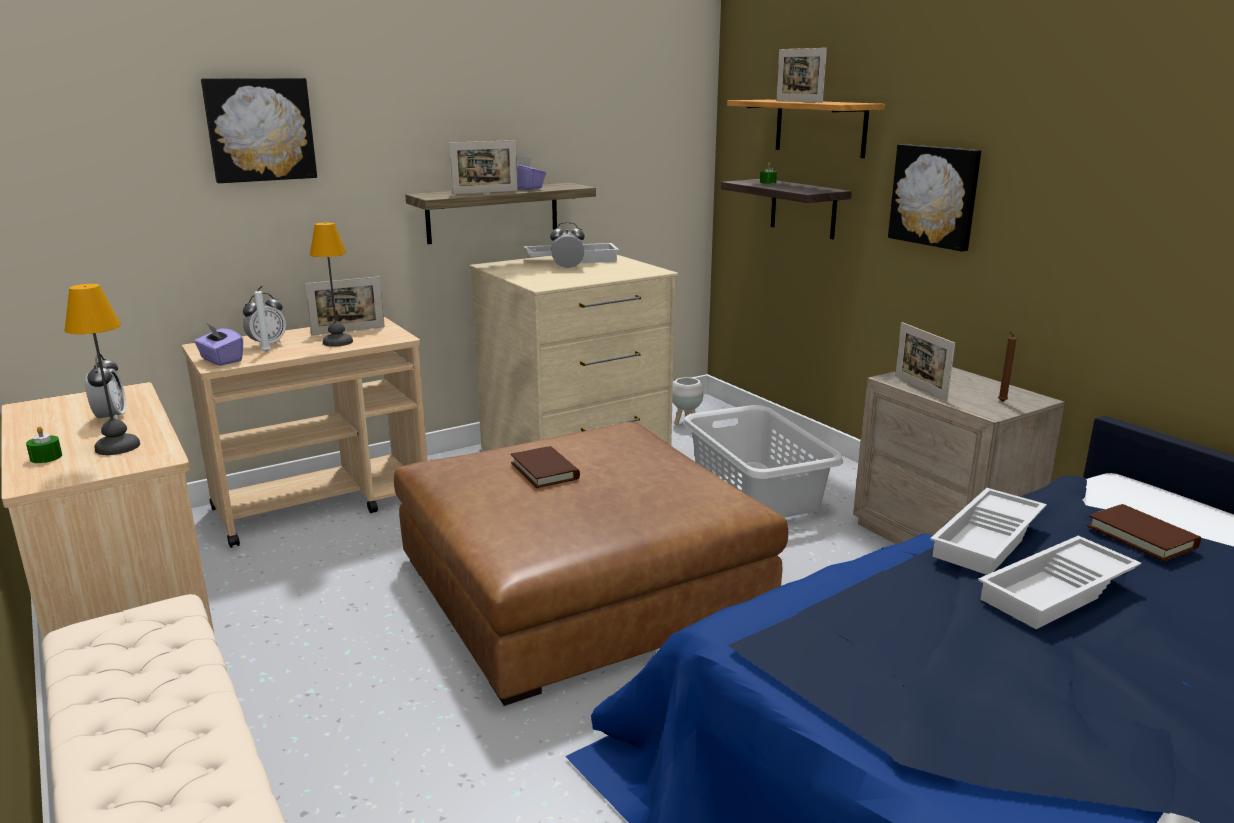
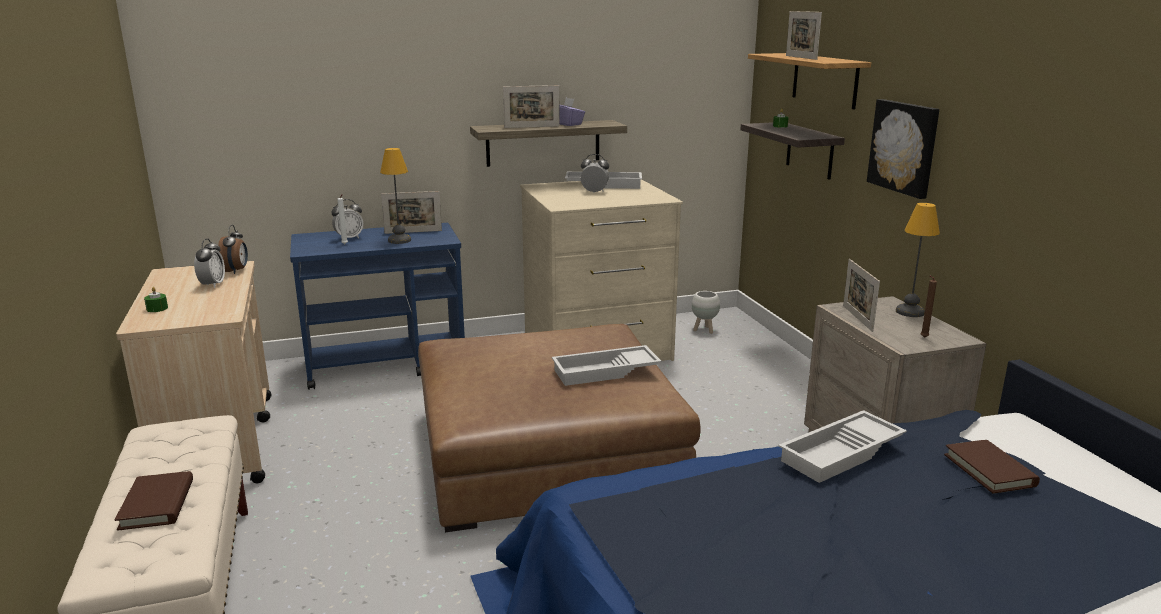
camera: 15 degrees right, 0 degrees up
(119, 446) = (205, 305): table lamp -> table lamp (910, 312)
(134, 397) = (236, 271): none -> alarm clock
(221, 360) = (310, 248): purple tissue box -> none
(260, 129) = (357, 74): picture -> none
(324, 504) = (387, 365): beige cart -> blue cart
(544, 471) = (523, 356): brown book -> brown book (157, 504)
(756, 490) = (734, 394): grey laundry basket -> none
(1058, 592) = (869, 504): white tray -> white tray (605, 372)

